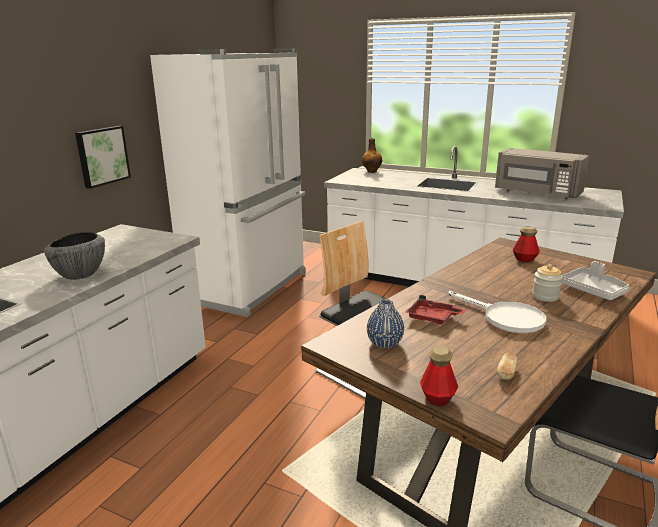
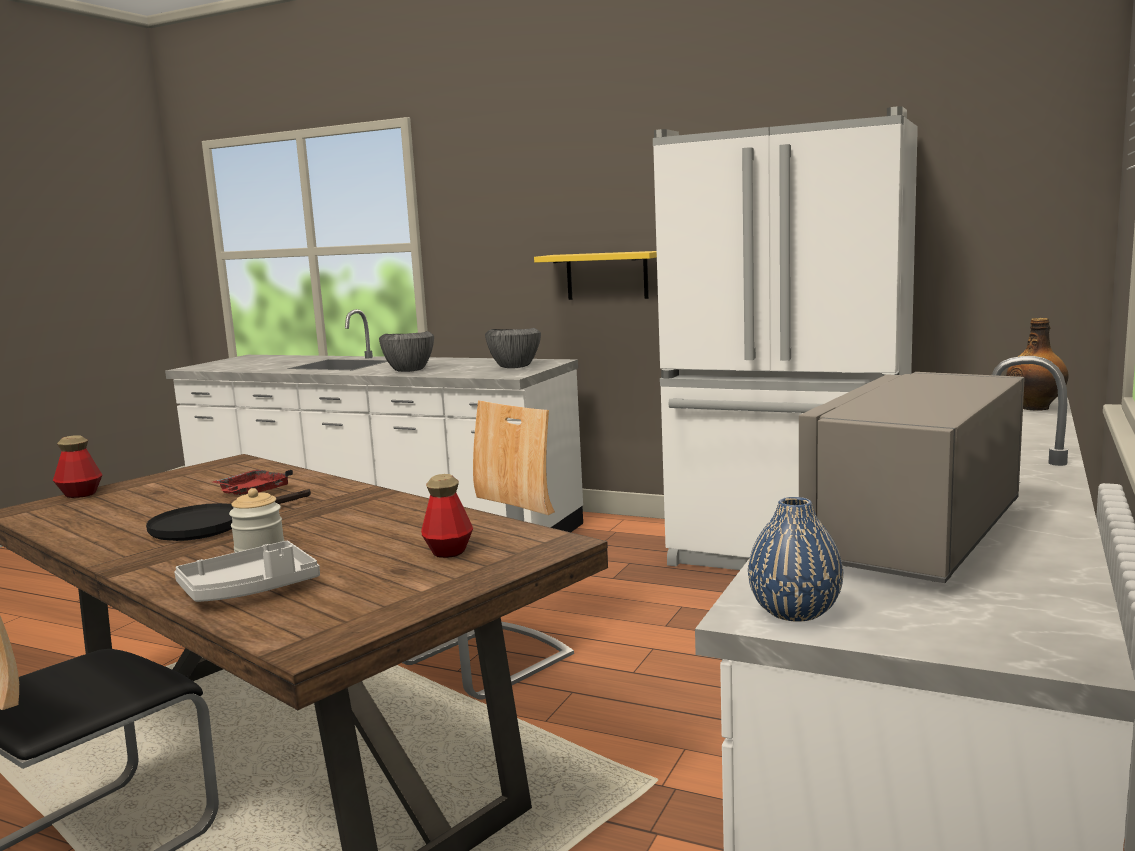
camera: 90 degrees right, 10 degrees down
(102, 156) = (607, 276): picture -> yellow shelf
(130, 239) = (514, 367): none -> bowl
(385, 343) = (211, 477): blue vase -> blue vase (795, 612)
(505, 318) = (212, 524): white frying pan -> black frying pan
(506, 373) = (81, 518): bread -> none

